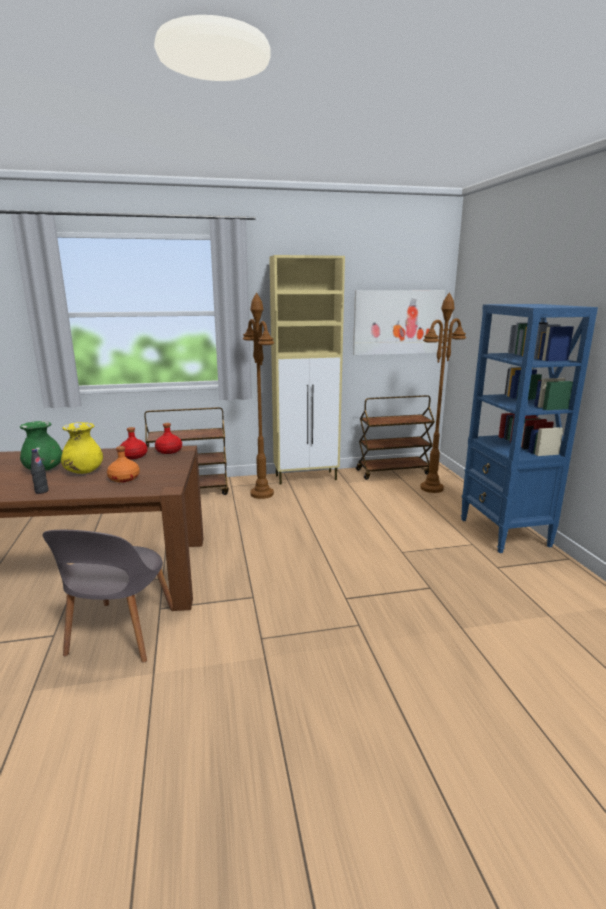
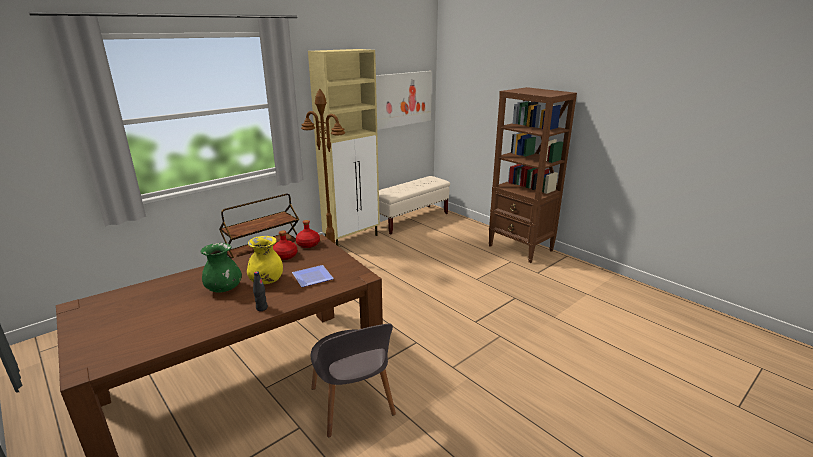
camera: 30 degrees left, 5 degrees up
(124, 478) = (314, 278): orange bottle -> plate
(393, 472) = (411, 219): brown cart -> beige bench
(431, 488) = (449, 227): brown floor lamp -> none
(504, 533) = (521, 248): blue bookcase -> brown bookcase

